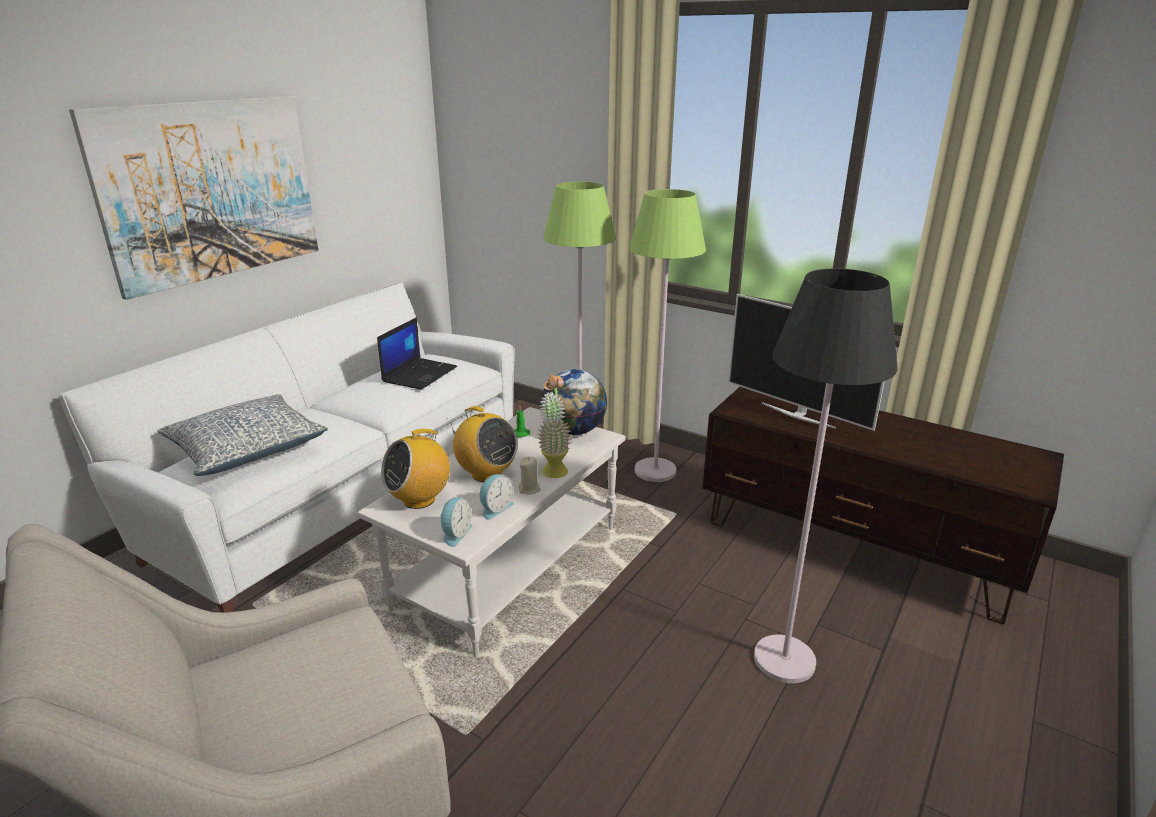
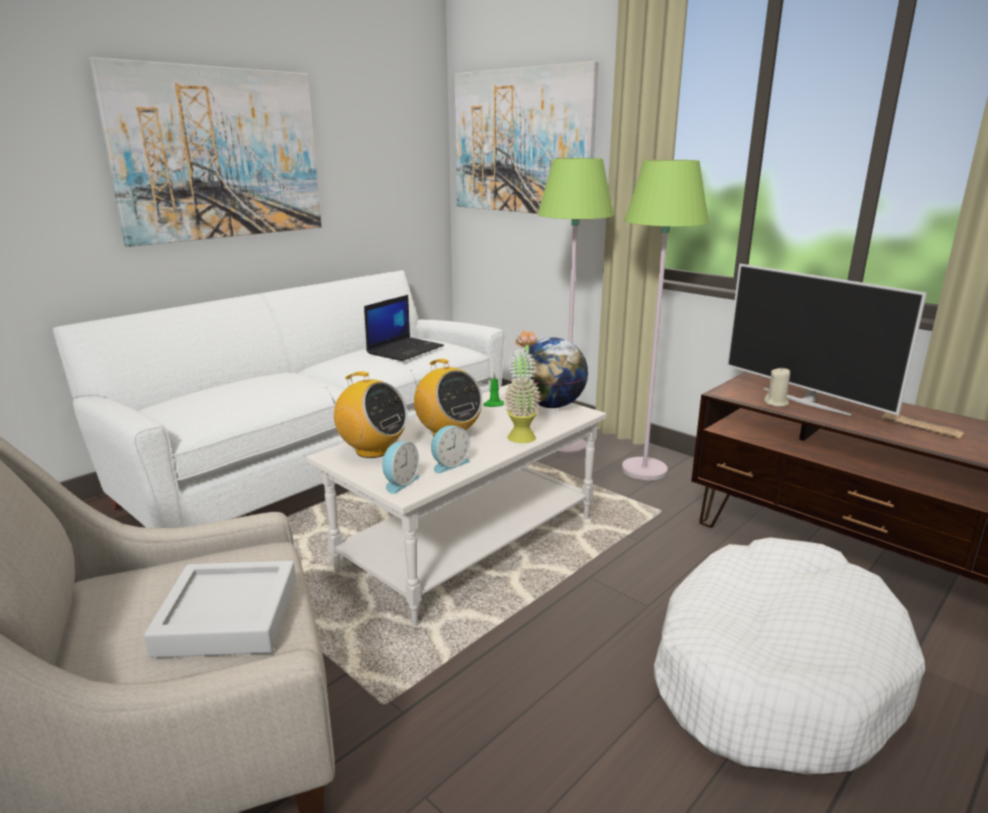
camera: 10 degrees right, 5 degrees down
(247, 449) = (218, 396): pillow -> none
(339, 691) = (228, 617): none -> grey tray
(419, 499) = (372, 450): radio -> radio turned 120 degrees counterclockwise
(515, 152) = (521, 142): none -> picture
(529, 489) = (490, 450): beige candle -> beige candle (776, 403)
(784, 660) = (772, 673): black floor lamp -> white dog bed
(892, 436) = (921, 426): none -> newspaper

